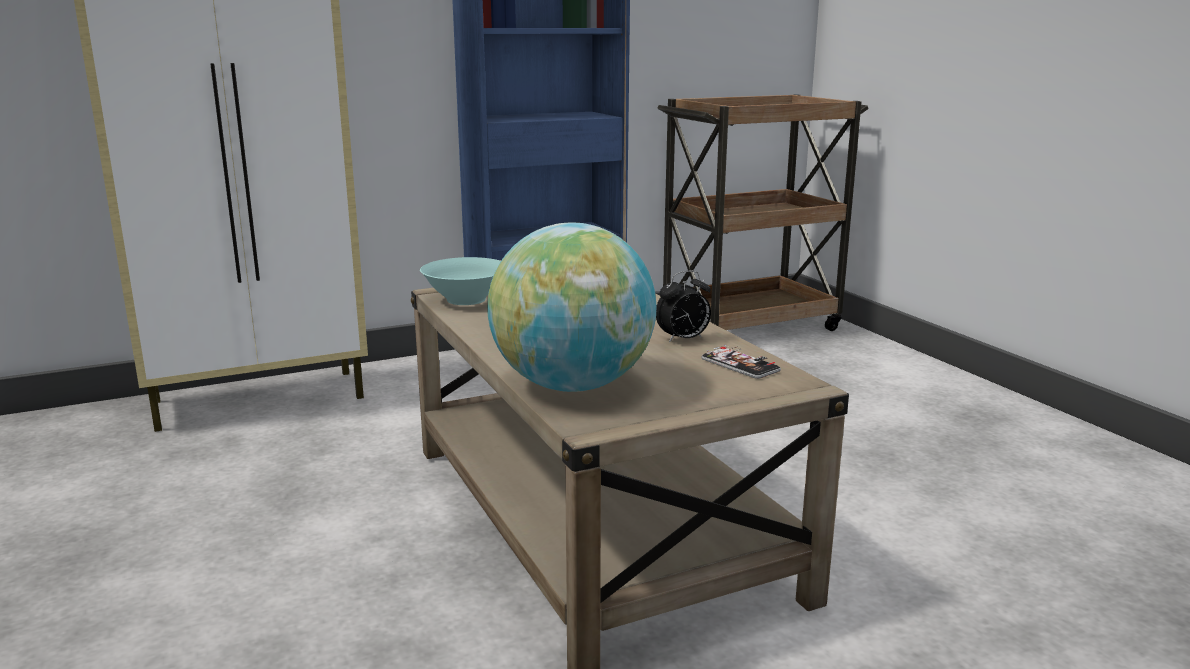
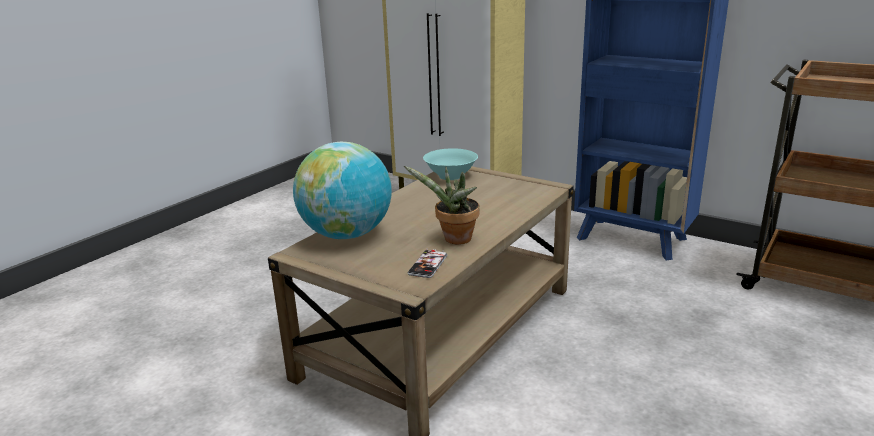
camera: 60 degrees right, 5 degrees up
(683, 340) = (454, 240): alarm clock -> potted plant

